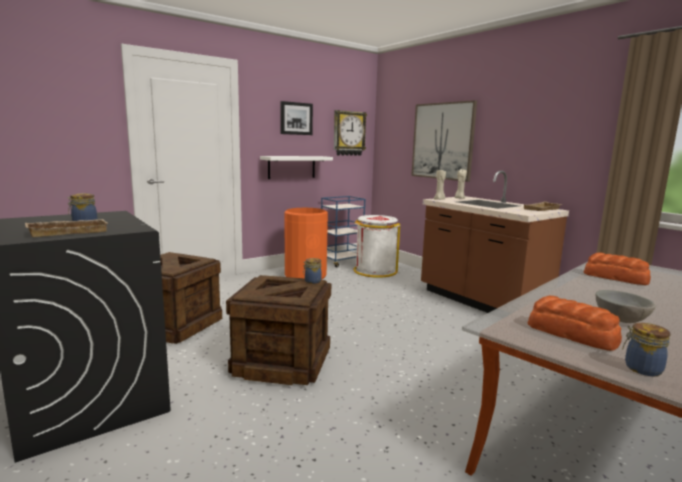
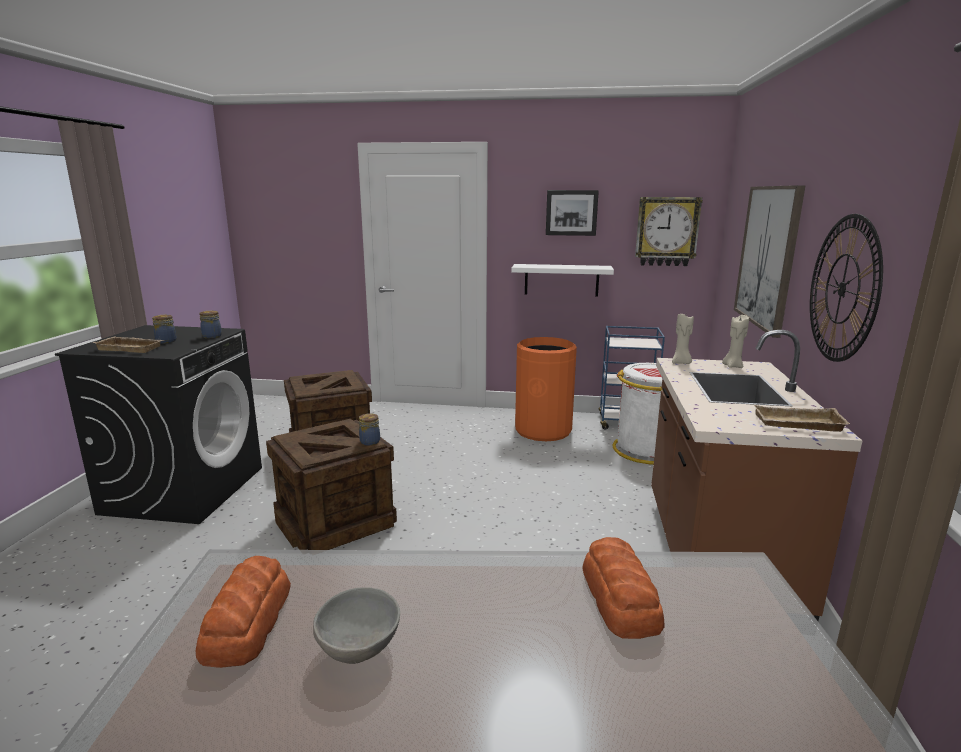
camera: 45 degrees right, 5 degrees up
(529, 146) = (842, 289): none -> wall clock
(641, 368) = (151, 702): jar -> jar (212, 336)

